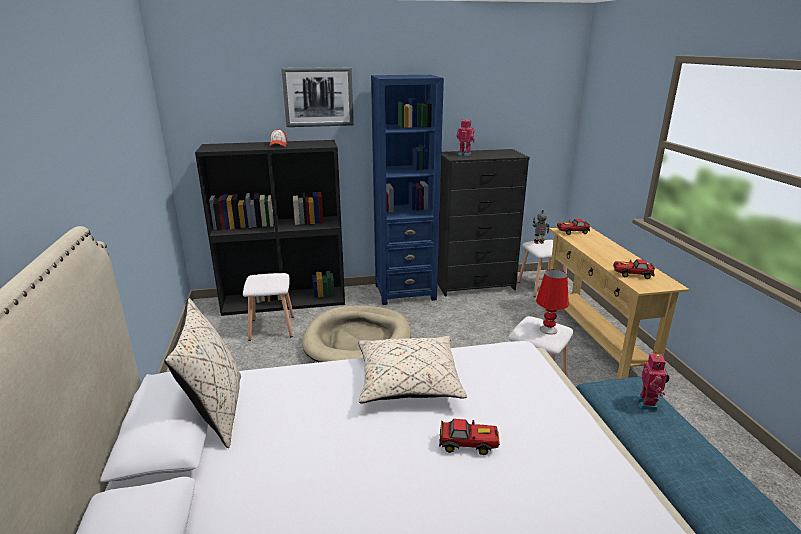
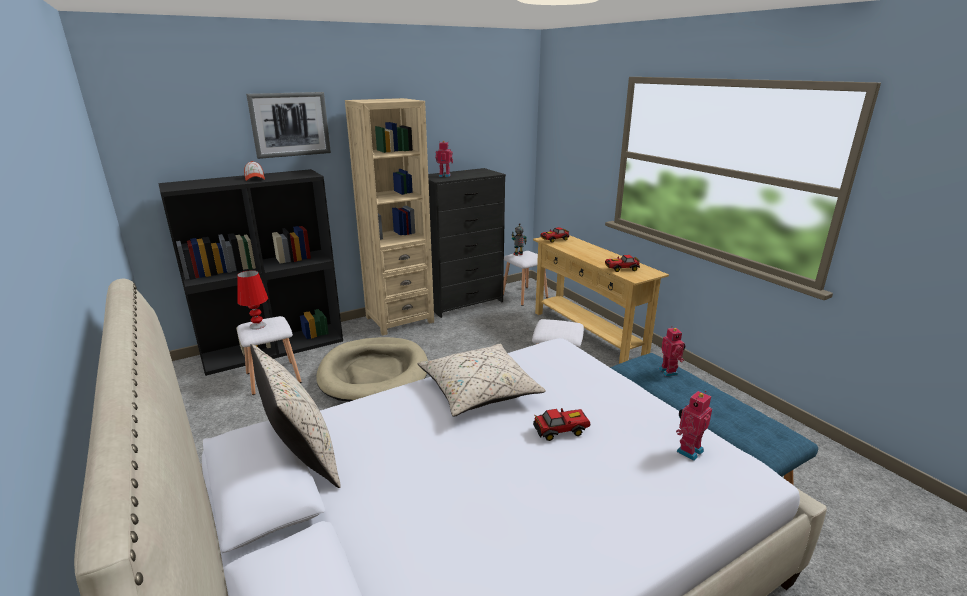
camera: 20 degrees left, 0 degrees up
(405, 292) = (399, 319): blue bookcase -> beige bookcase
(548, 330) = (564, 327): red table lamp -> red table lamp (257, 325)
(602, 505) = (688, 450): none -> toy robot

